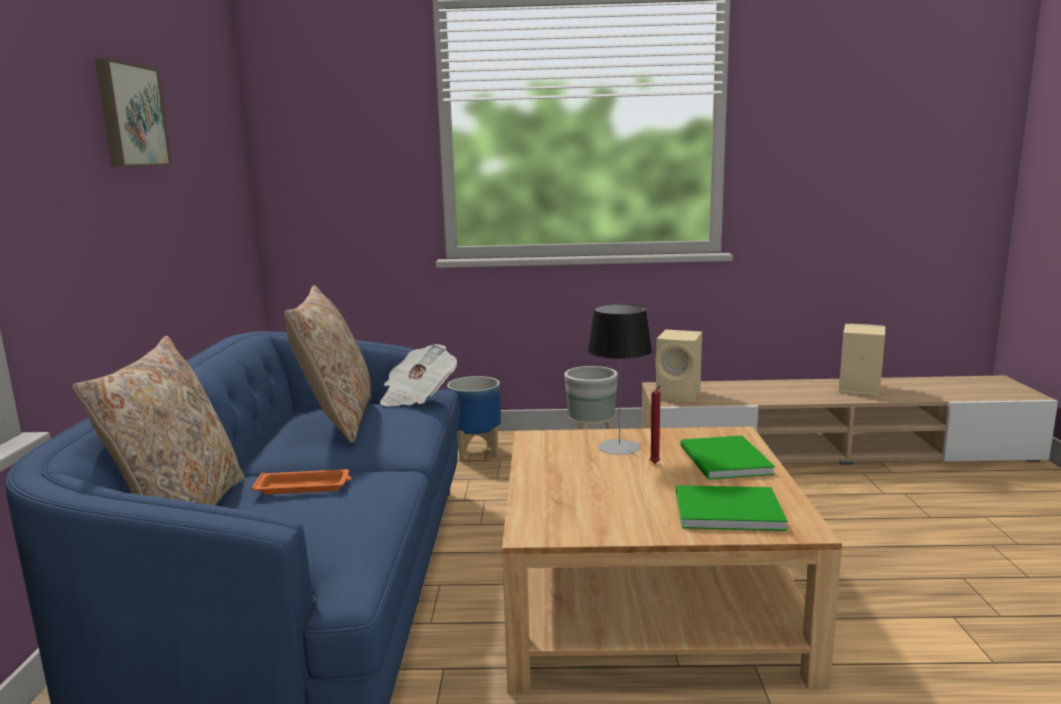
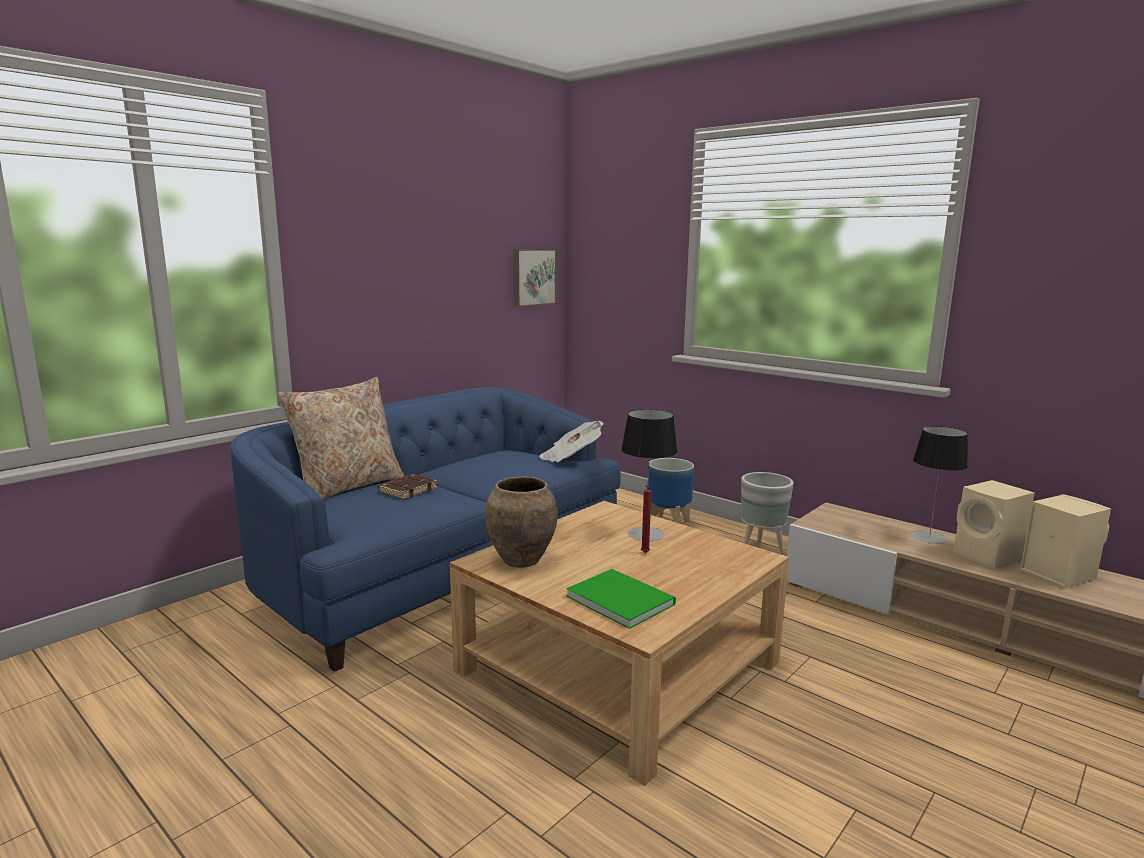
camera: 40 degrees right, 0 degrees up
(130, 116) = (428, 233): picture -> picture (533, 277)
(304, 487) = (408, 490): orange tray -> brown book
(337, 420) = (499, 459): beige pillow -> none
(569, 514) = (520, 560): none -> brown vase
(680, 395) = (837, 522): beige speaker -> beige speaker (989, 556)
(723, 461) = (698, 570): green book -> none
(753, 387) = (929, 537): none -> table lamp

